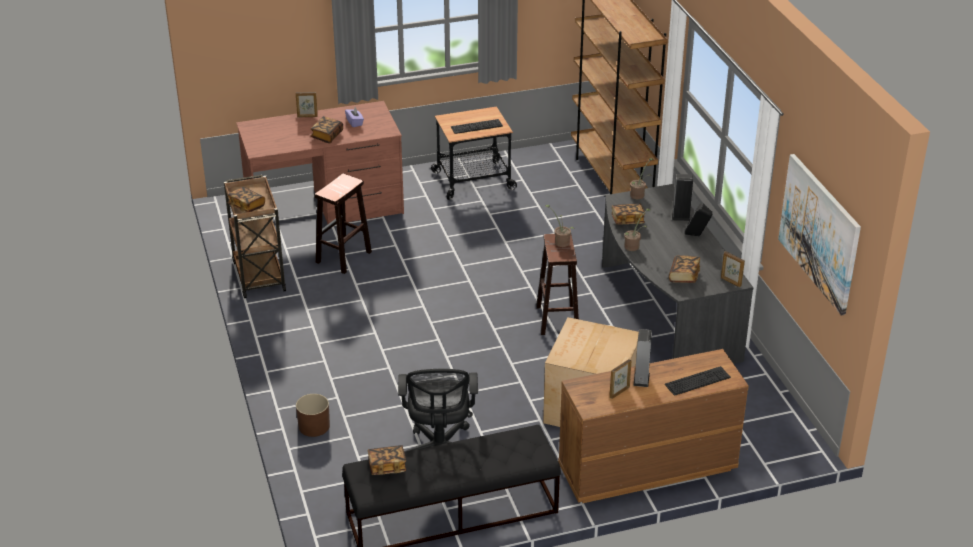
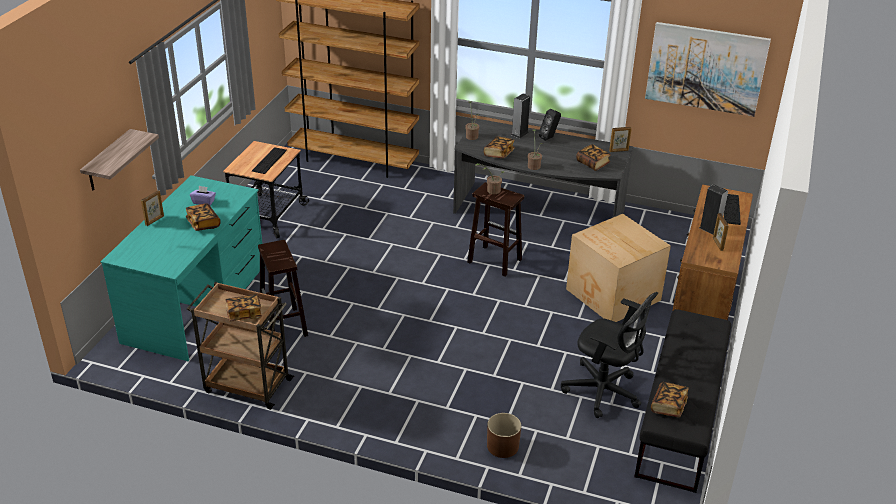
camera: 55 degrees left, 0 degrees up
(285, 49) = (108, 161): none -> shelf
(325, 207) = (196, 304): brown desk -> turquoise desk

